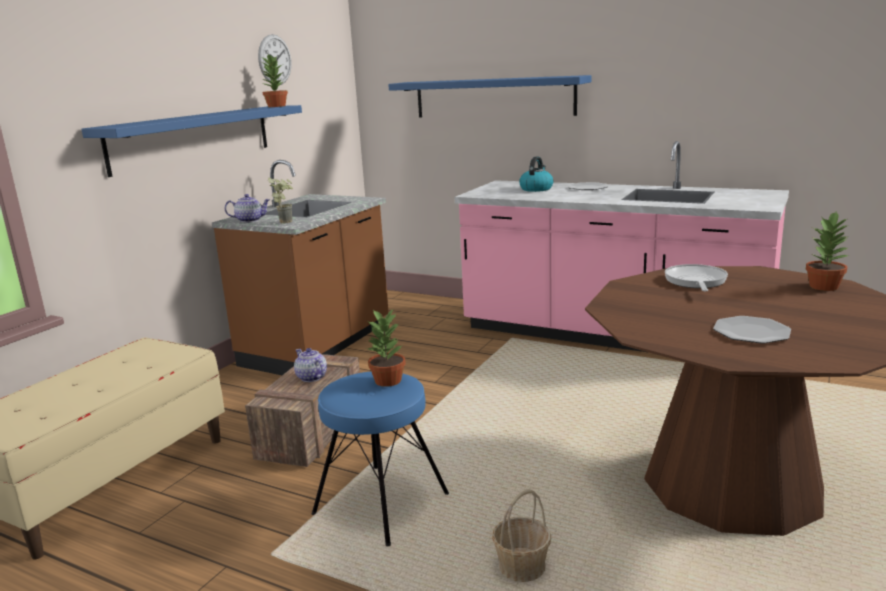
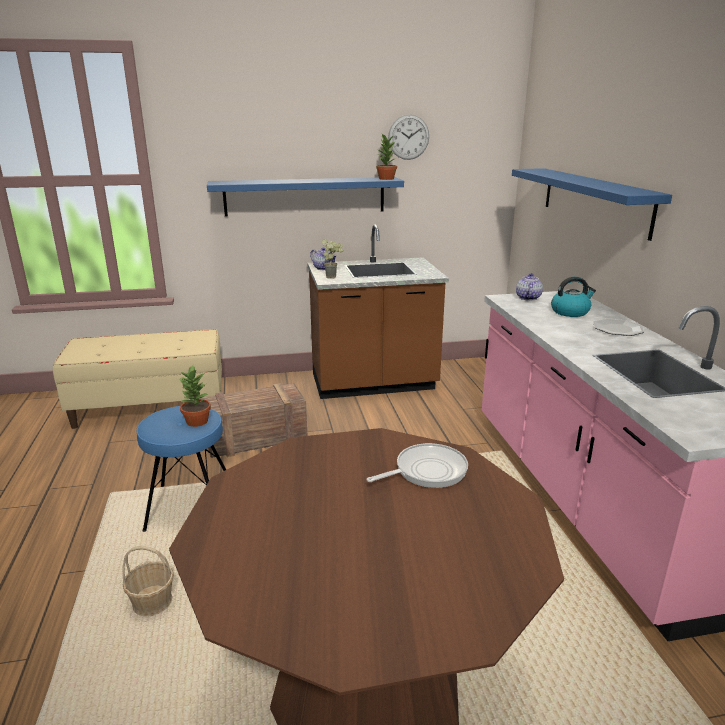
camera: 50 degrees right, 5 degrees up
(311, 377) = (257, 399): teapot -> teapot (527, 298)
(751, 332) = (288, 539): plate -> none
(824, 286) = (506, 560): potted plant -> none

